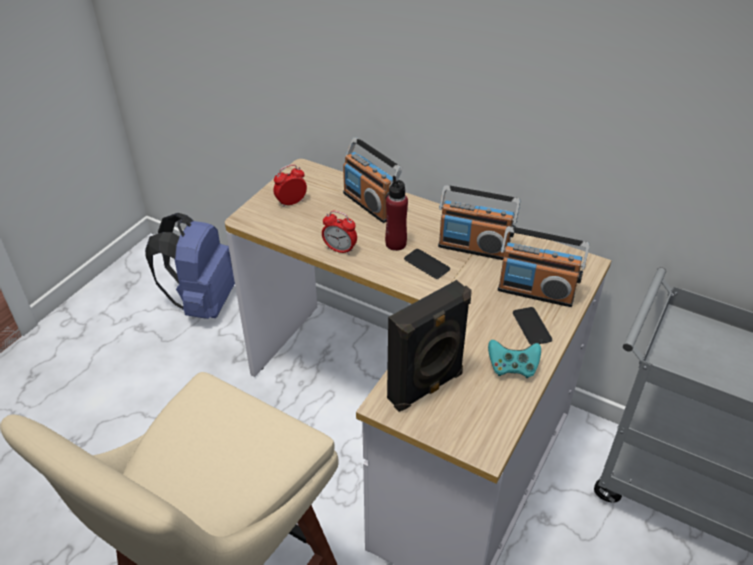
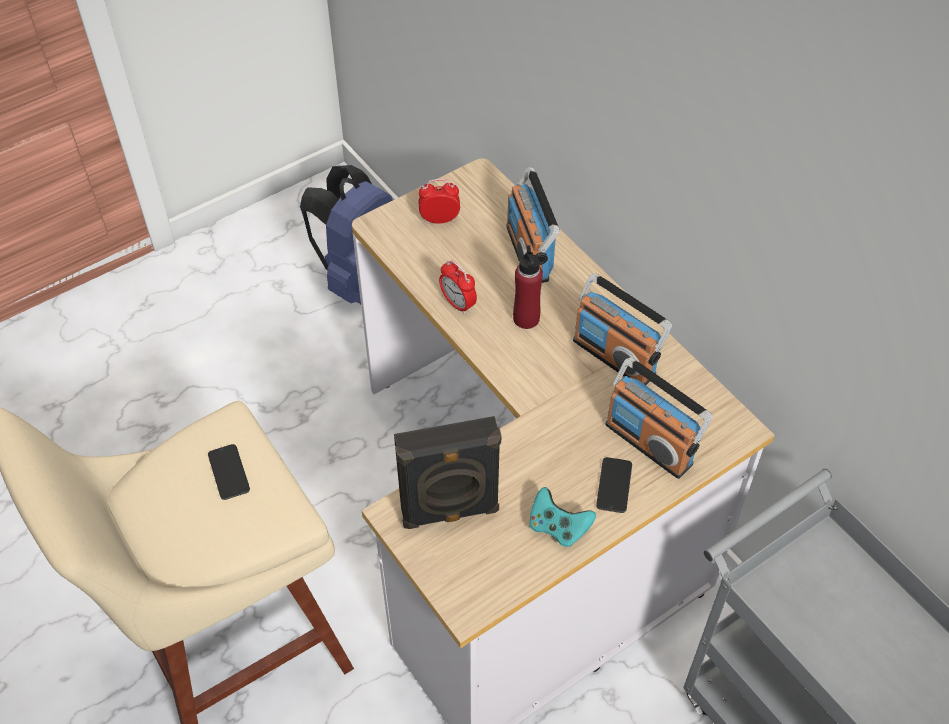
camera: 25 degrees right, 10 degrees up
(426, 264) = (545, 359): phone -> phone (229, 472)

